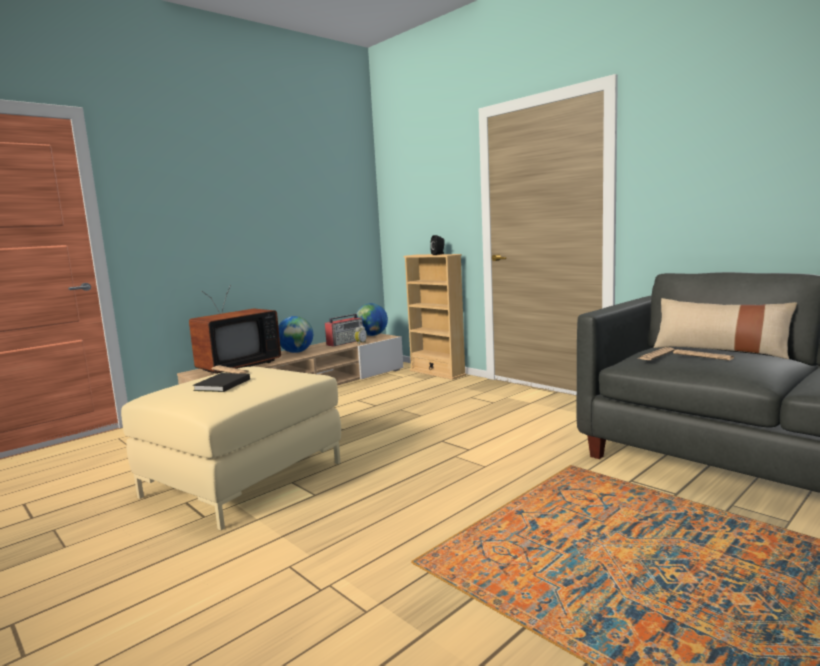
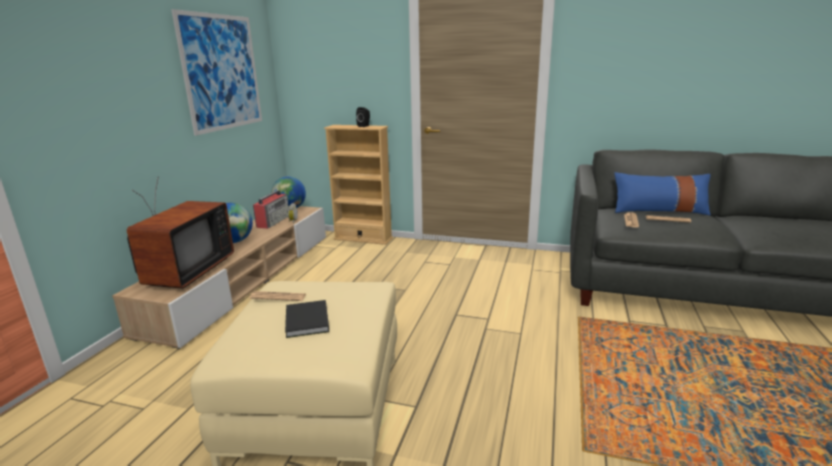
camera: 30 degrees left, 10 degrees up
(313, 205) = (222, 72): none -> picture
(719, 350) = (659, 211): beige pillow -> blue pillow

